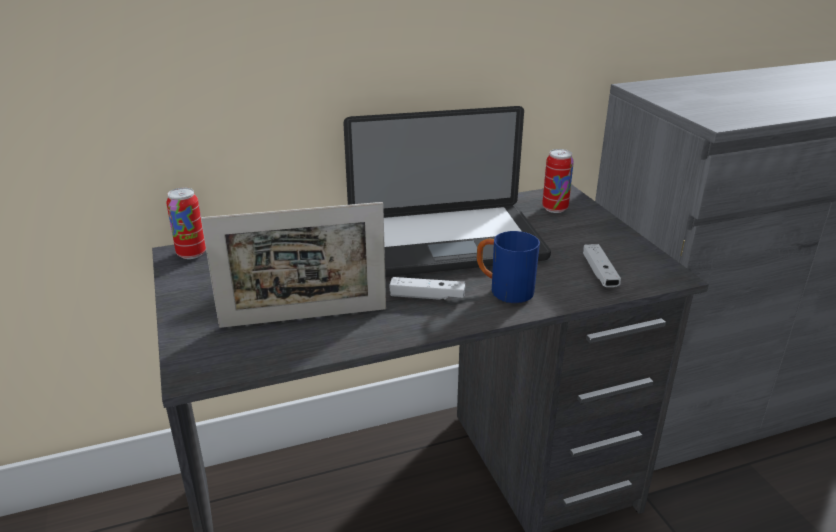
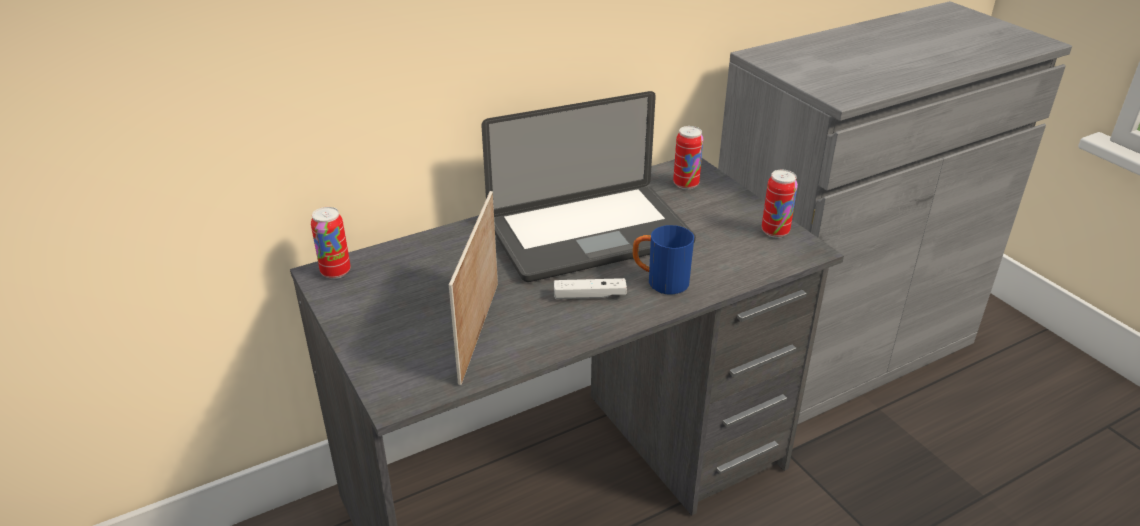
camera: 10 degrees left, 5 degrees up
(304, 317) = (479, 331): picture frame -> picture frame turned 120 degrees clockwise
(599, 273) = (744, 254): white game controller -> none
(637, 256) = (775, 232): none -> can

